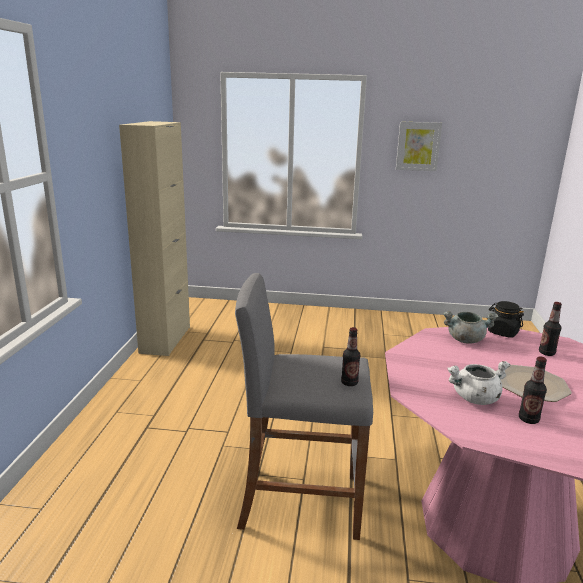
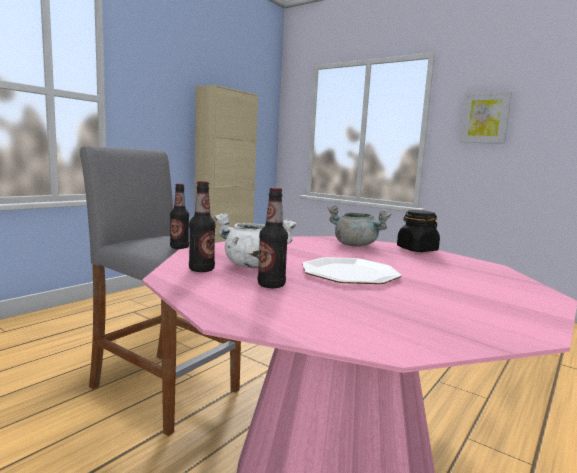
camera: 30 degrees right, 10 degrees down
(546, 353) = (438, 265): bottle -> bottle (201, 270)

